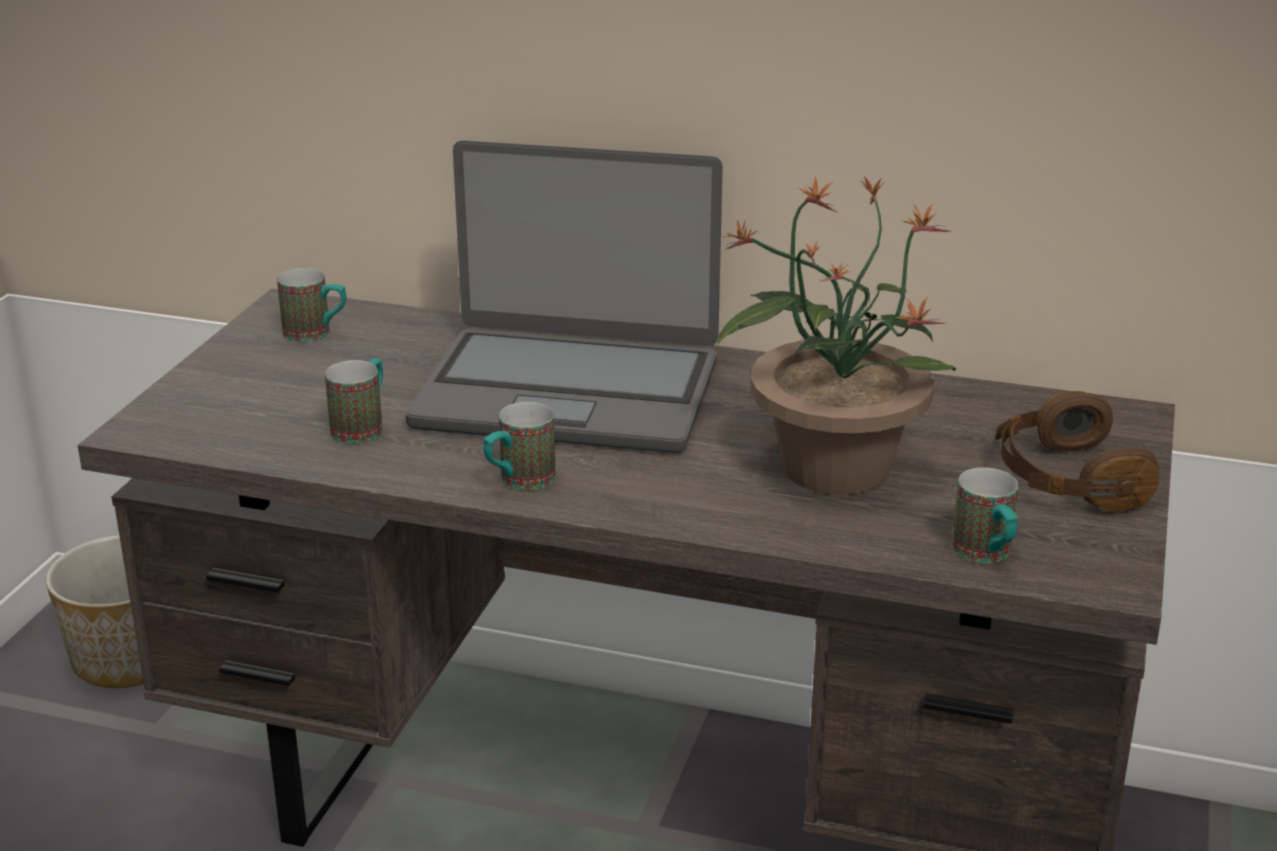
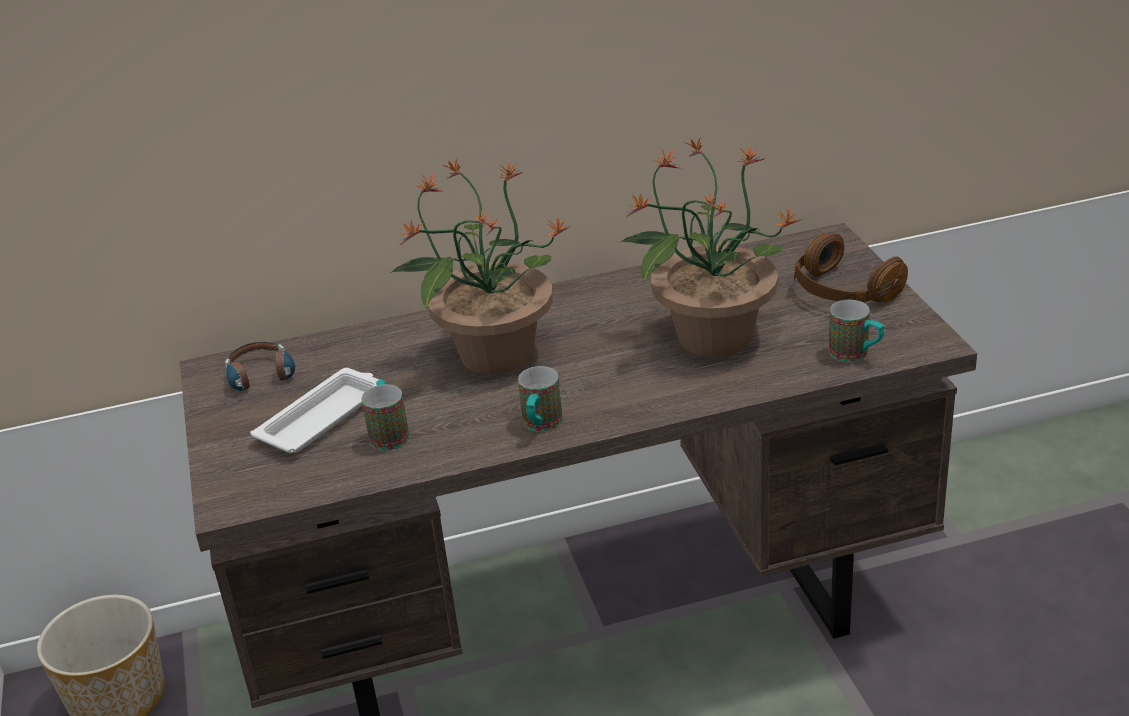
camera: 30 degrees left, 5 degrees up
(316, 333) = (263, 381): mug -> headphones
(325, 387) = (323, 417): none -> white tray
(568, 392) = (494, 353): laptop -> potted plant

